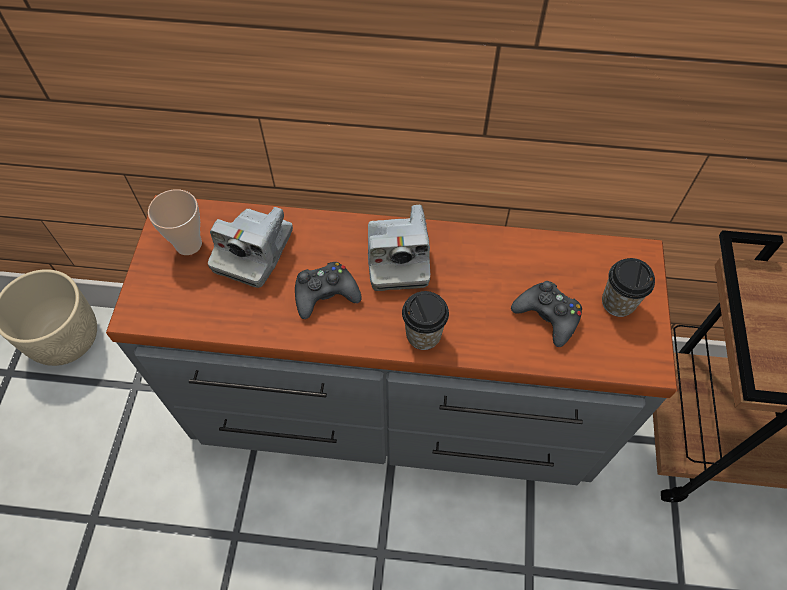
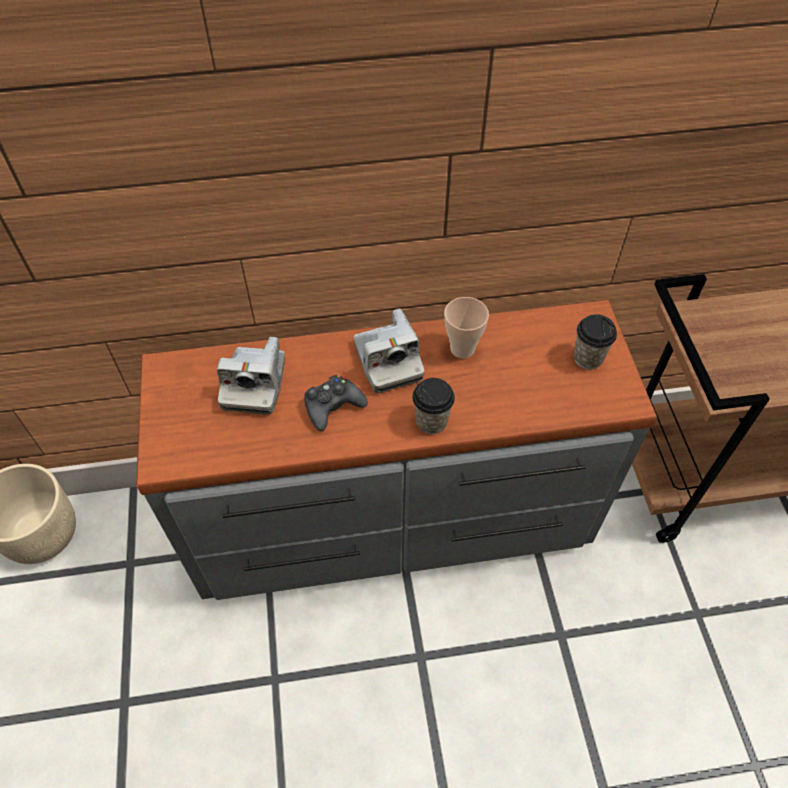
camera: 15 degrees left, 5 degrees down
(188, 244) = (190, 391): cup -> cup (462, 349)
(547, 316) = (533, 381): black game controller -> none

